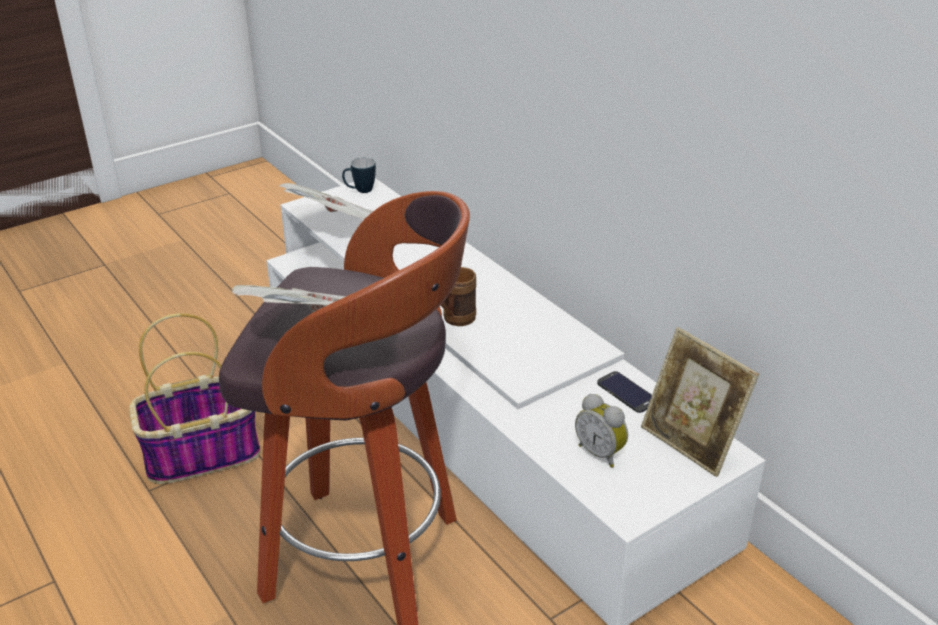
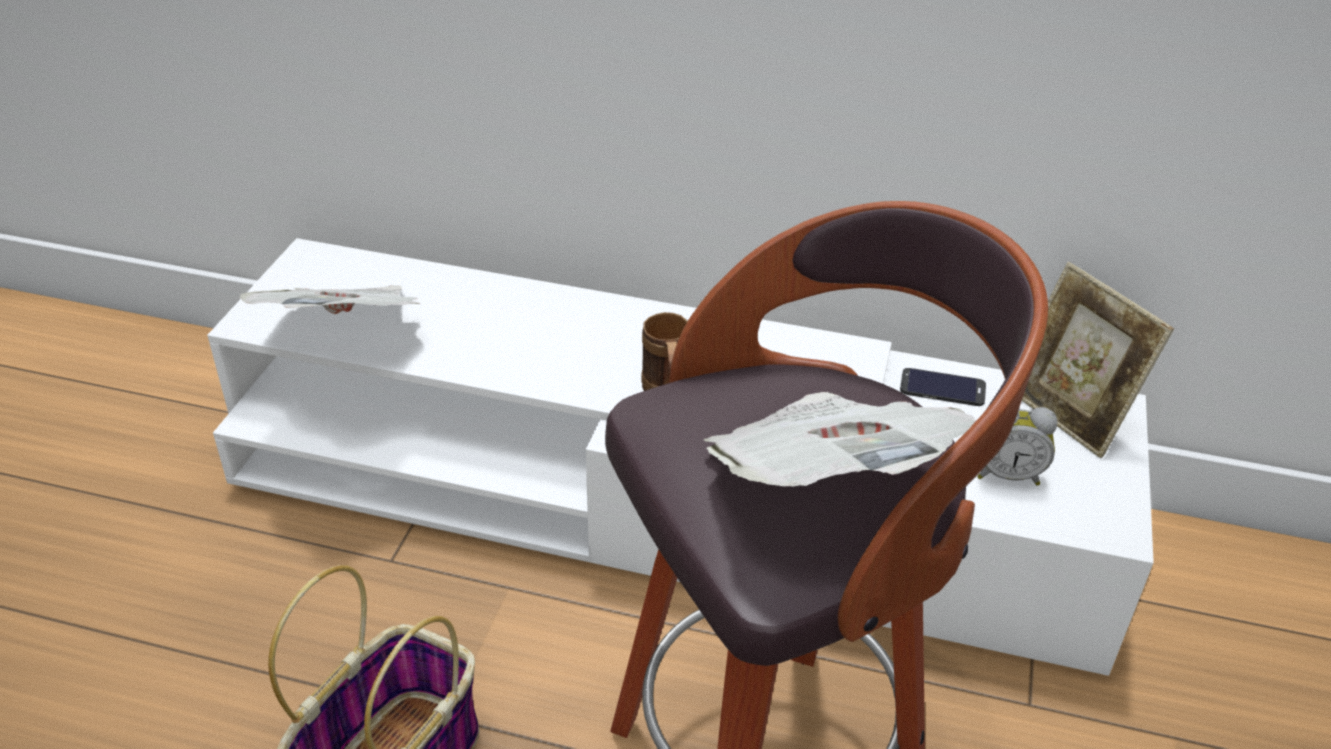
camera: 40 degrees left, 5 degrees up
(360, 191) = (307, 267): mug -> none
(690, 444) = (1068, 415): picture frame -> picture frame turned 45 degrees clockwise

